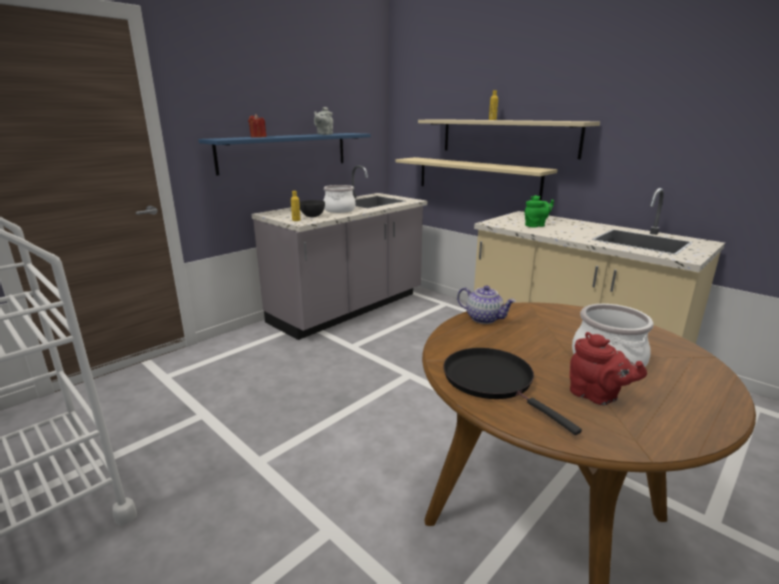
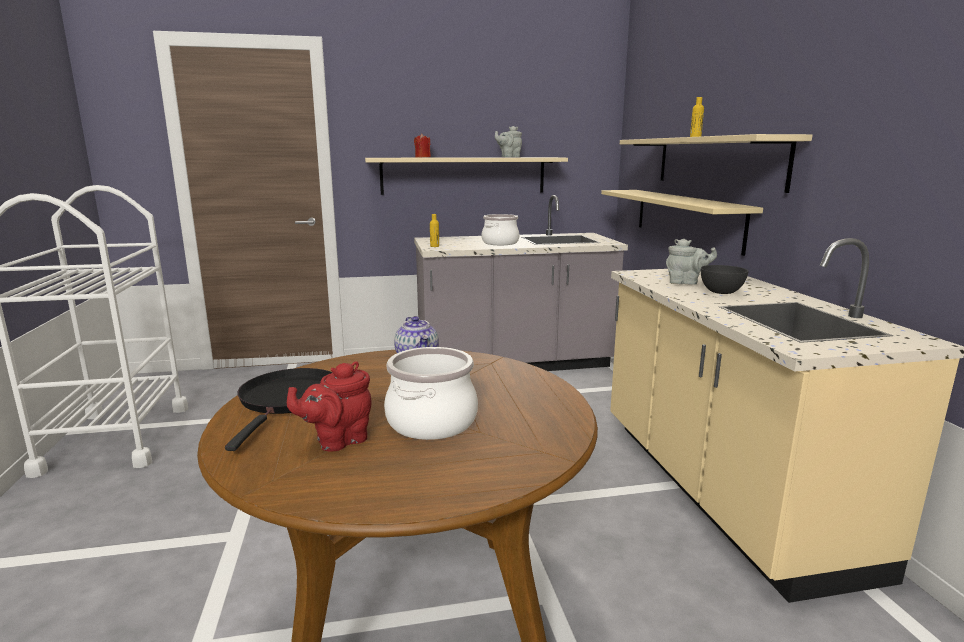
camera: 35 degrees right, 5 degrees down
(285, 152) = (463, 175): blue shelf -> beige shelf
(312, 216) = (459, 245): grey bowl -> grey bowl (721, 292)
(536, 225) = (686, 283): green teapot -> grey teapot
(597, 396) = (338, 440): red teapot -> red teapot turned 60 degrees clockwise

